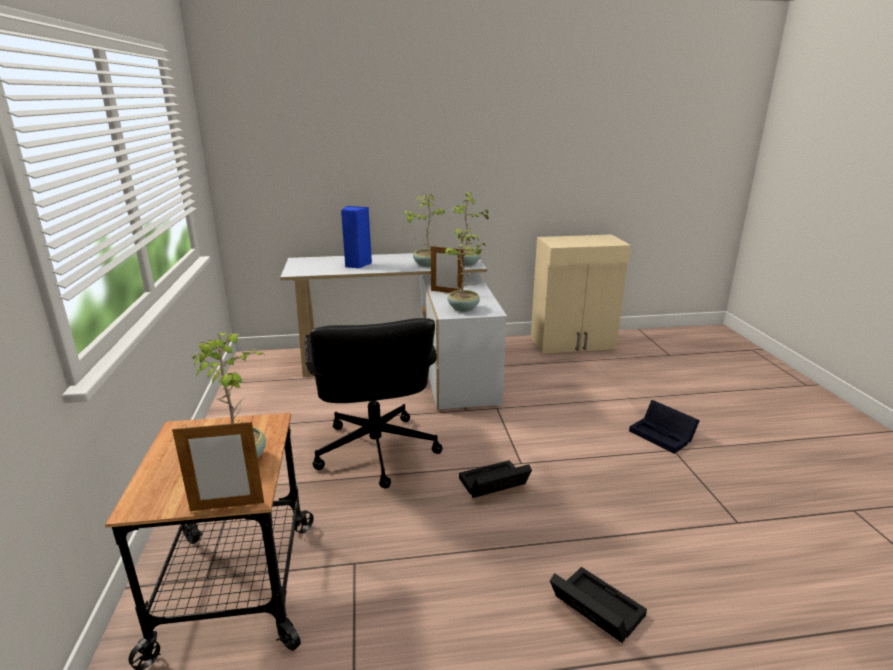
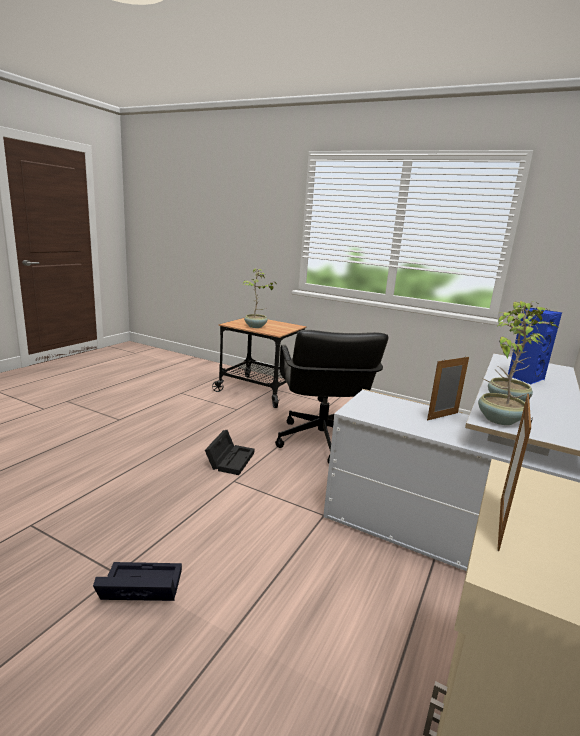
camera: 125 degrees right, 5 degrees down
(227, 506) = (230, 322): picture frame -> picture frame (500, 523)
(375, 451) = (320, 441): black office chair -> black office chair turned 120 degrees counterclockwise
(464, 308) = (377, 405): potted plant -> none
(593, 609) = (115, 439): black storage box -> none

